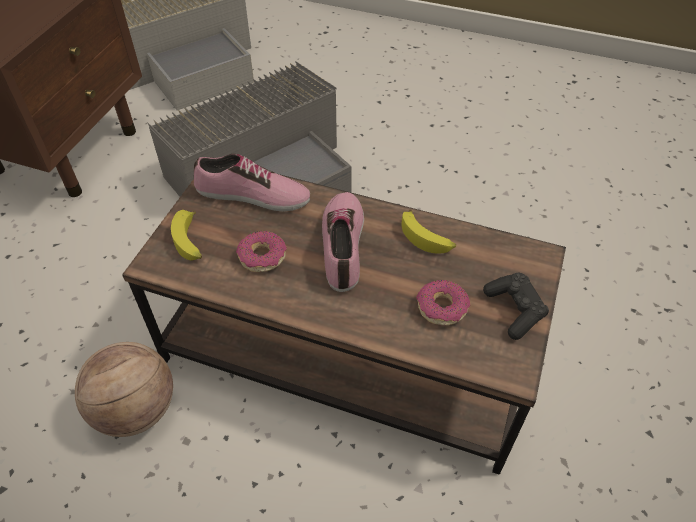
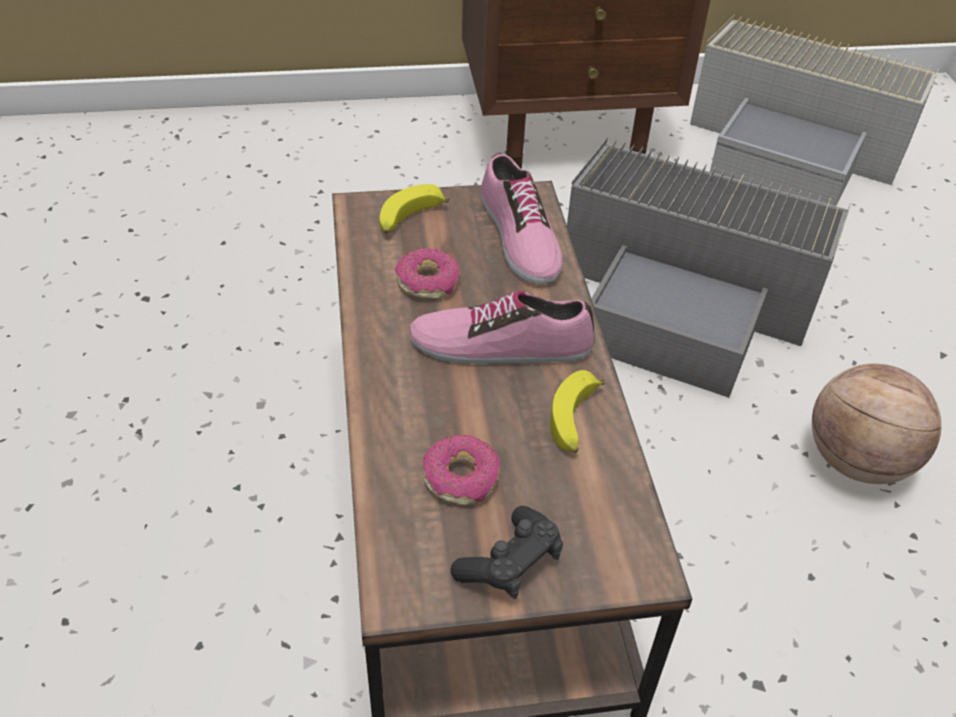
camera: 60 degrees right, 5 degrees down
(136, 410) = (275, 347): basketball -> basketball (856, 461)
(344, 244) = (500, 344): shoe -> shoe turned 150 degrees counterclockwise

